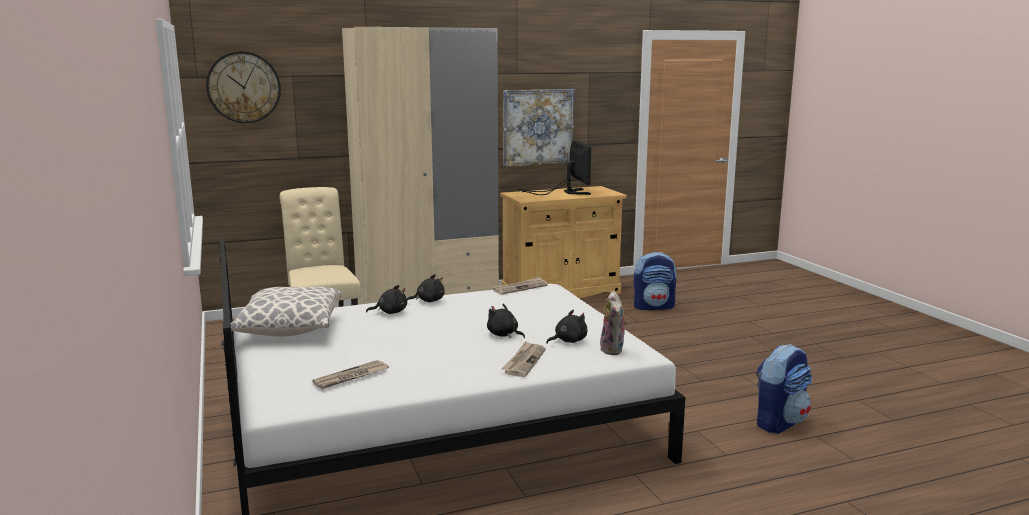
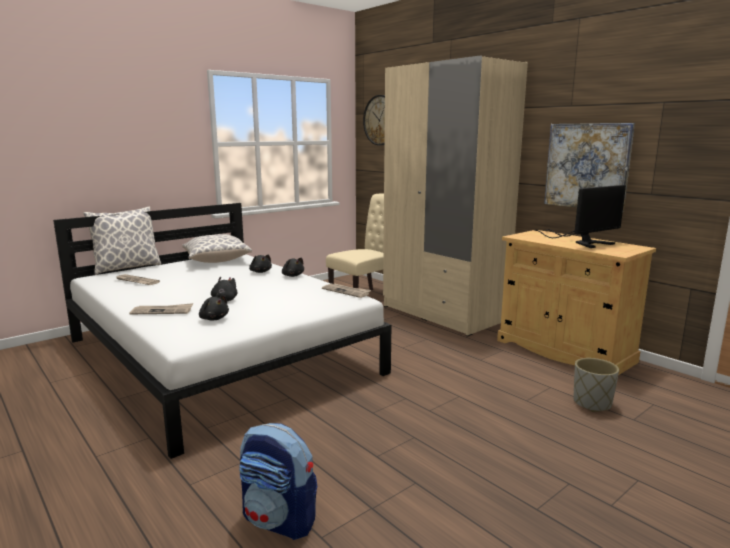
camera: 70 degrees right, 0 degrees up
(241, 386) = (127, 268): none -> pillow
(614, 350) = (192, 334): plush toy -> none
(653, 307) = (592, 403): backpack -> grey planter

